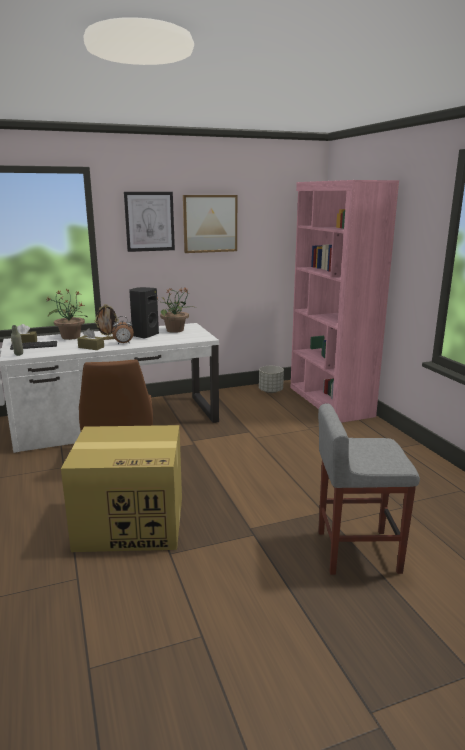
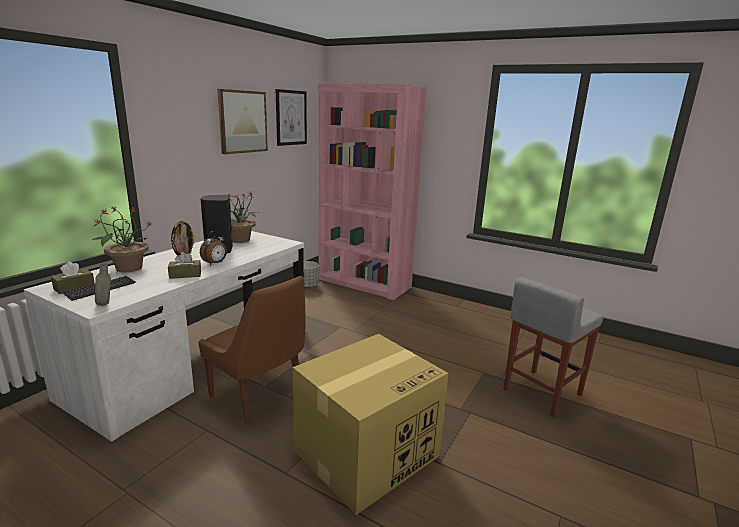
camera: 40 degrees left, 0 degrees up
(149, 221) = (187, 118): picture -> picture (291, 118)

